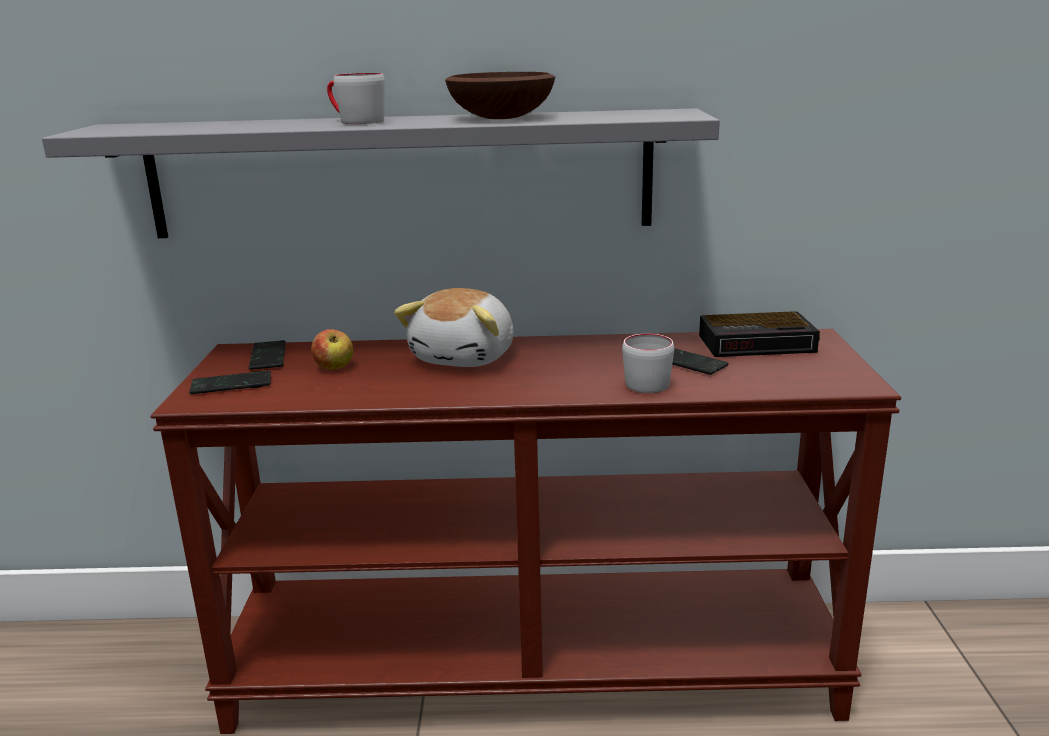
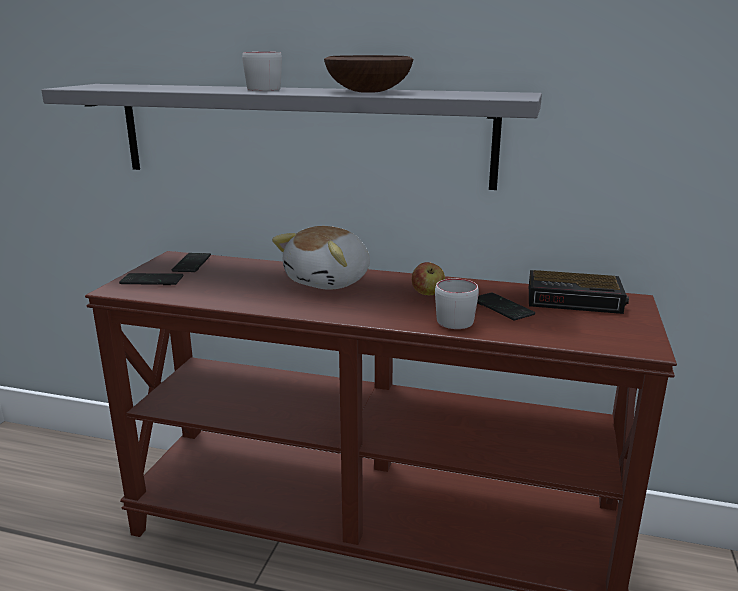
camera: 15 degrees right, 0 degrees up
(334, 367) = (230, 277): apple -> apple (427, 294)

